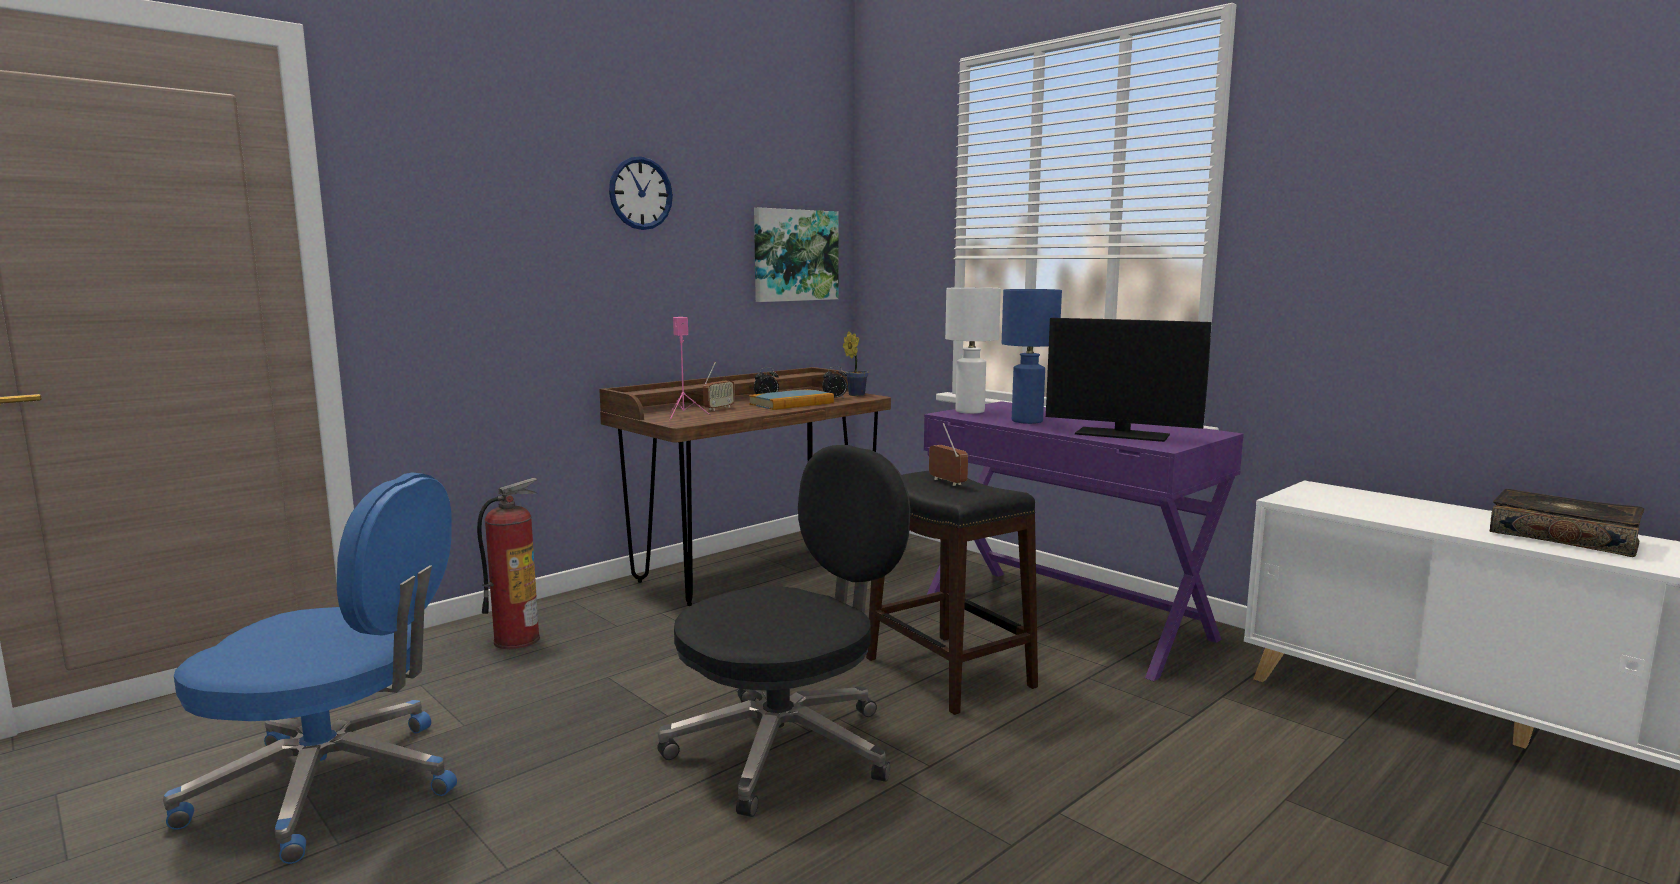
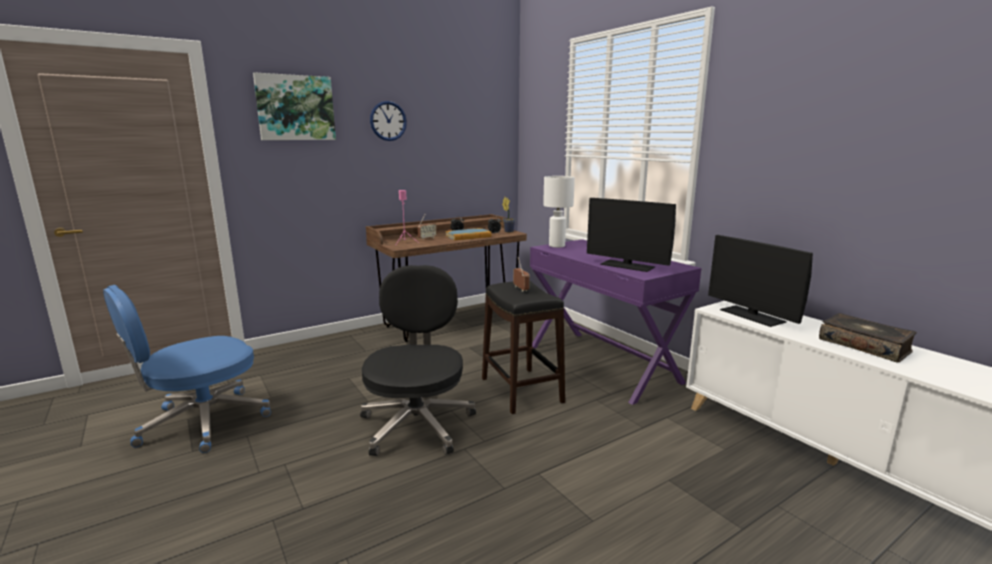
camera: 10 degrees right, 5 degrees up
(334, 786) = (202, 422): blue office chair -> blue office chair turned 120 degrees clockwise
(517, 640) = (314, 354): fire extinguisher -> none
(787, 747) = (417, 424): black office chair -> black office chair turned 60 degrees counterclockwise
(795, 255) = (481, 152): picture -> picture (295, 108)
(1027, 421) = (582, 254): blue table lamp -> none
(1355, 505) = (752, 316): none -> monitor

